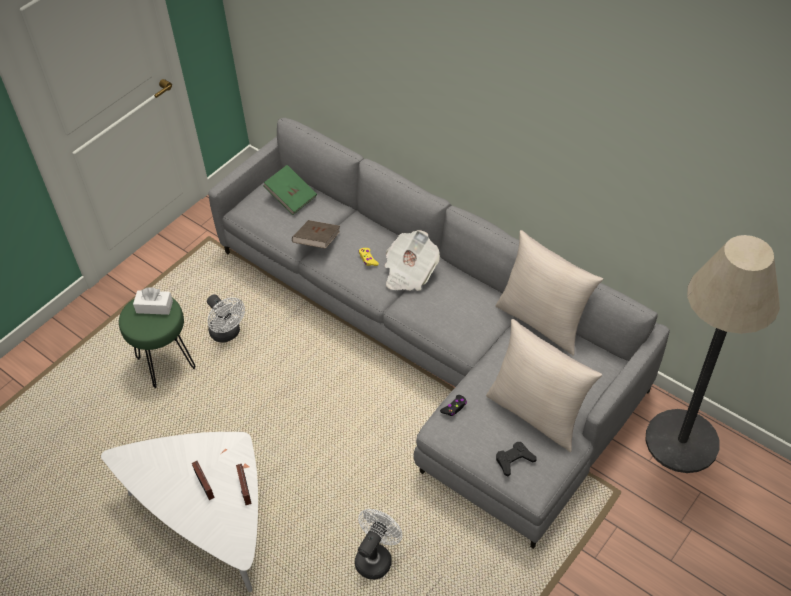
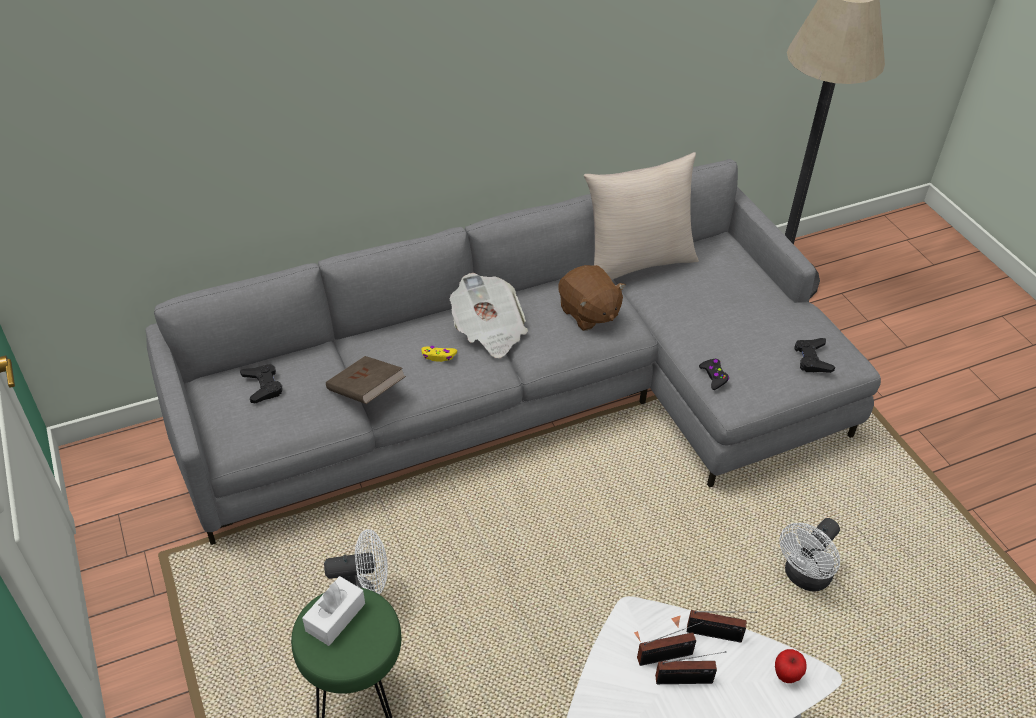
camera: 65 degrees left, 5 degrees down
(217, 471) = (668, 656): none -> radio
(233, 537) = (786, 675): none -> apple
(291, 197) = (263, 386): green book -> black game controller
(376, 557) = (804, 577): white fan -> white fan turned 105 degrees counterclockwise
(464, 315) = (588, 313): none -> brown plush toy
(537, 413) = (759, 316): beige pillow -> none

